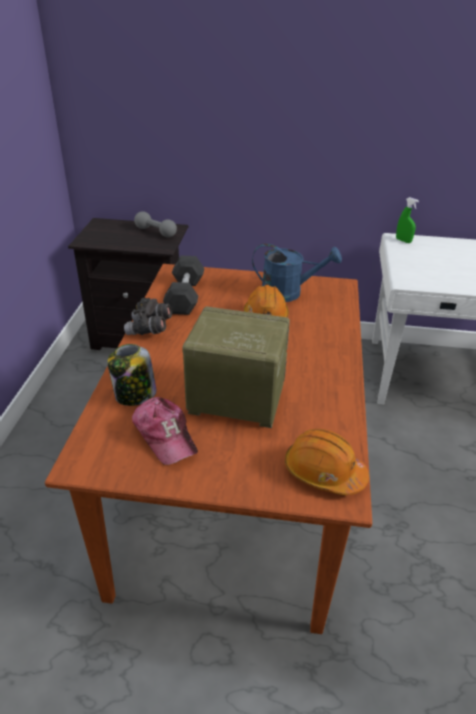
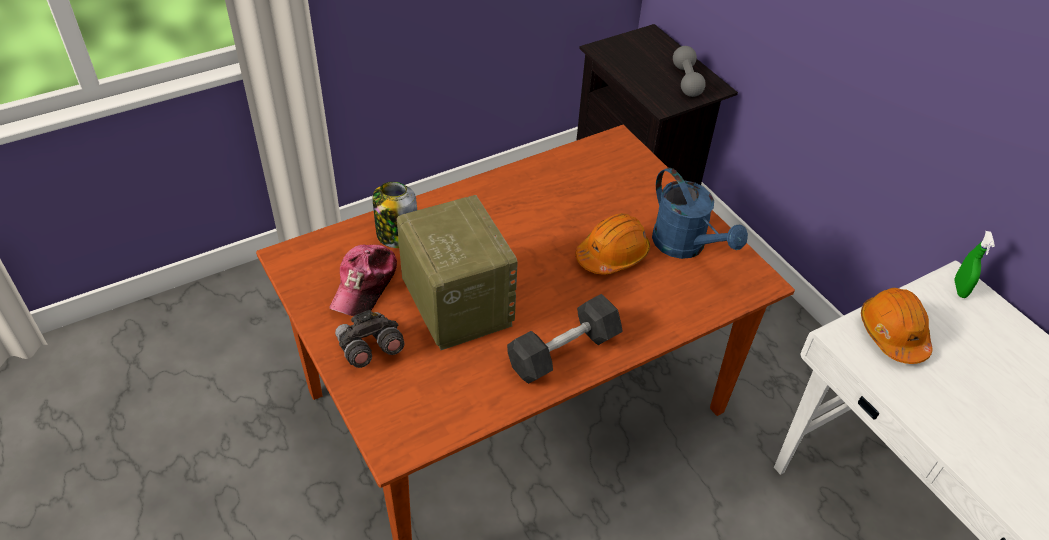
camera: 50 degrees right, 10 degrees up
(149, 329) = (498, 186): grey binoculars -> grey binoculars (369, 349)
(185, 296) = (582, 175): black dumbbell -> black dumbbell (563, 351)
(323, 472) = (414, 418): orange hard hat -> orange hard hat (892, 334)

